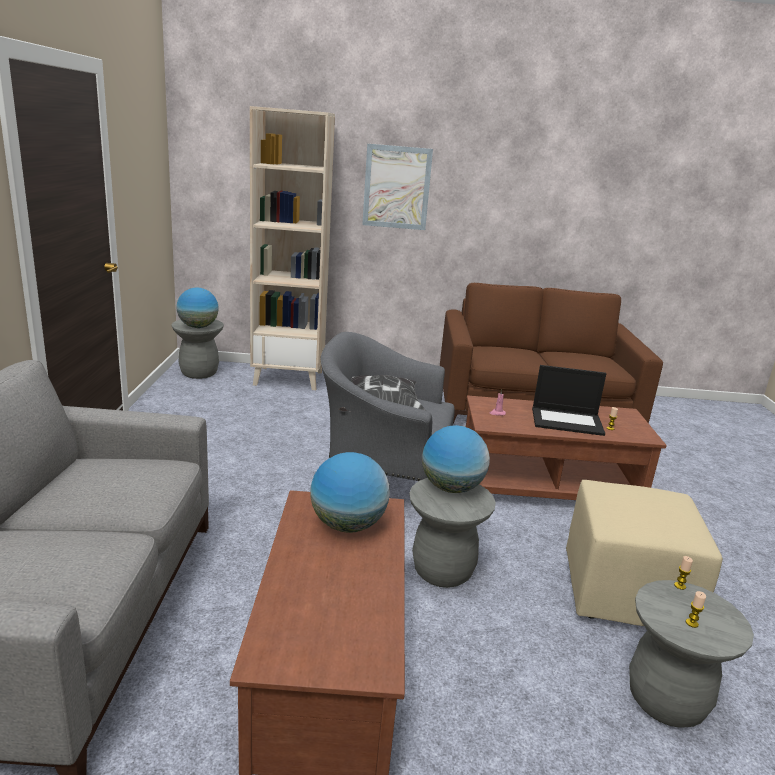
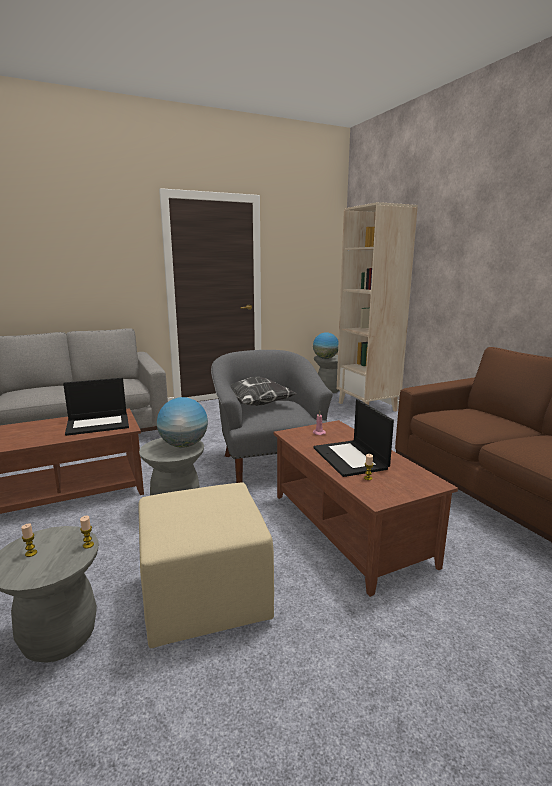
camera: 65 degrees right, 5 degrees down
(347, 525) = (99, 424): globe -> laptop
(396, 187) = (457, 259): picture -> none

